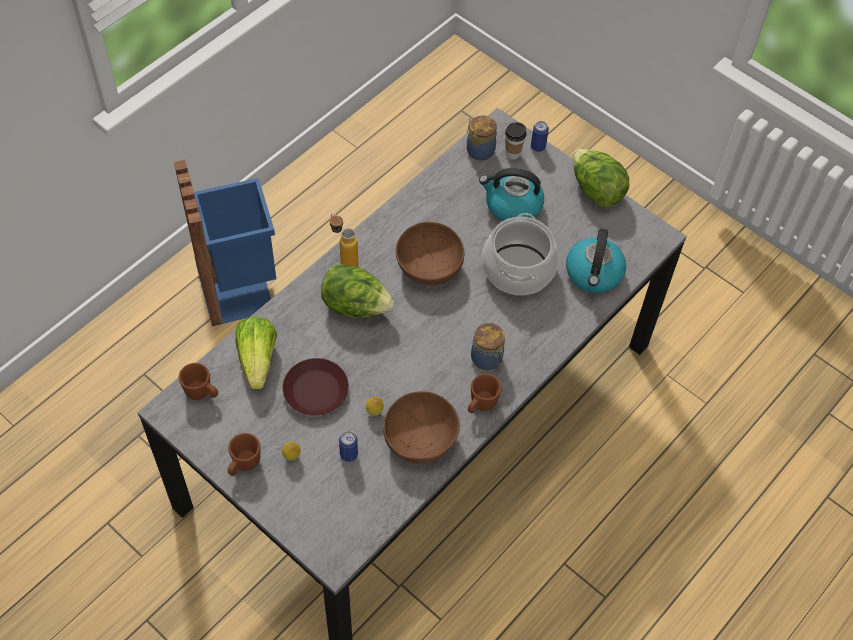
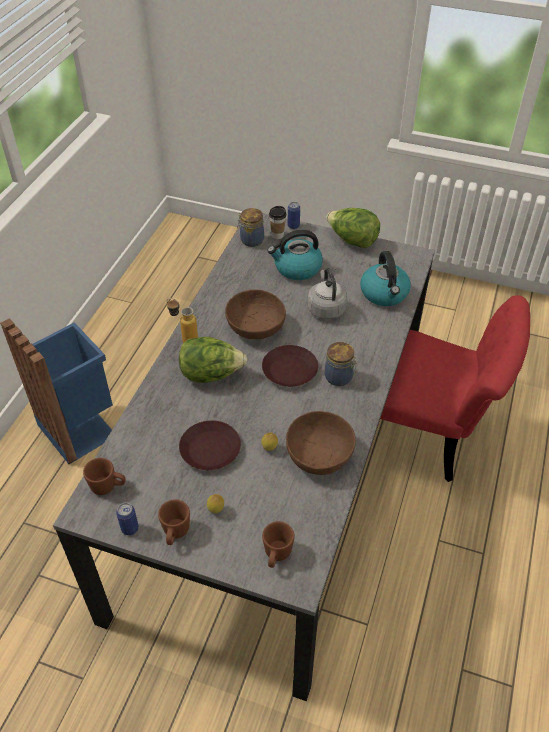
camera: 20 degrees left, 10 degrees down
(257, 359) = (146, 442): lettuce -> none
(348, 454) = (265, 490): can -> can (130, 528)
(438, 331) = (289, 370): none -> brown plate
(480, 405) = (353, 412): brown mug -> brown mug (276, 555)
(517, 269) = (326, 308): cooking pot -> grey kettle
(620, 440) = (429, 435): none -> red chair

